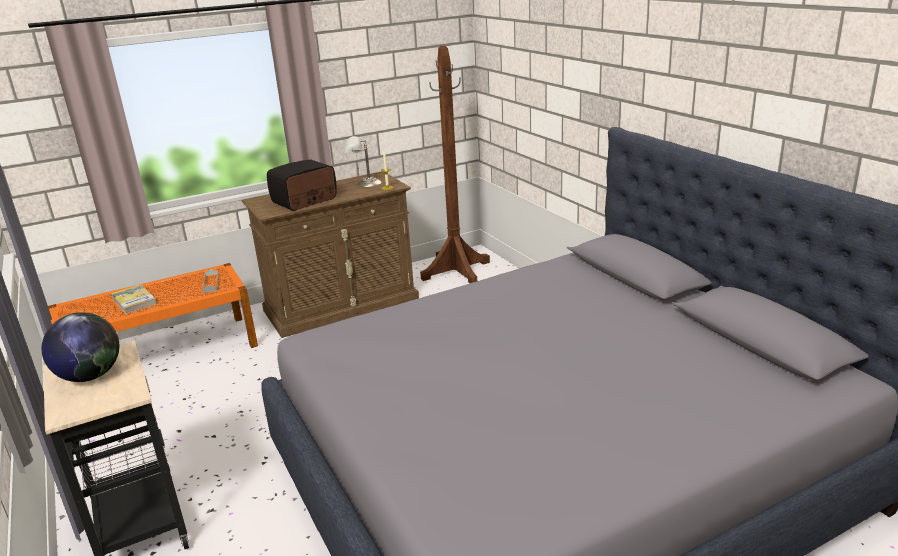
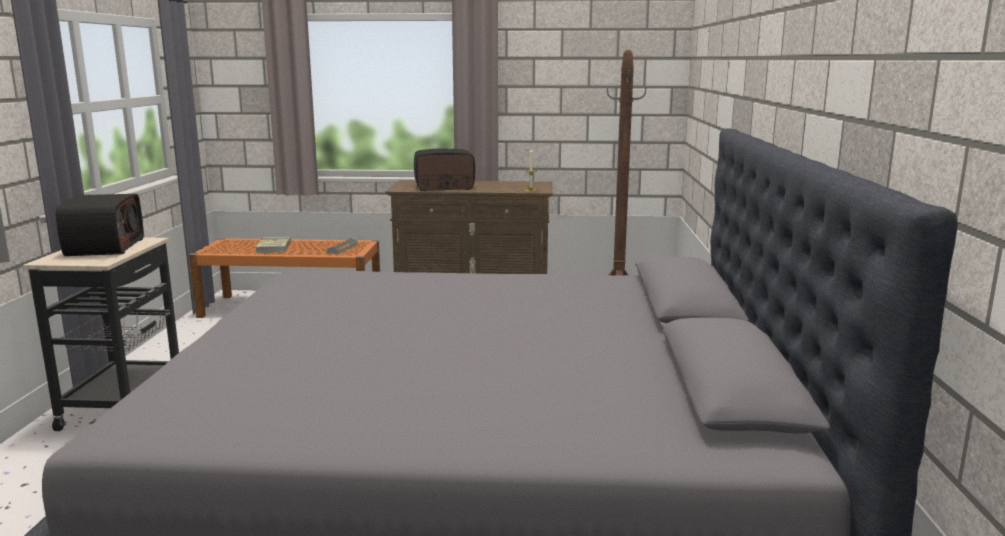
camera: 30 degrees right, 10 degrees down
(90, 376) = (103, 247): globe -> radio
(364, 183) = (516, 185): white table lamp -> none

